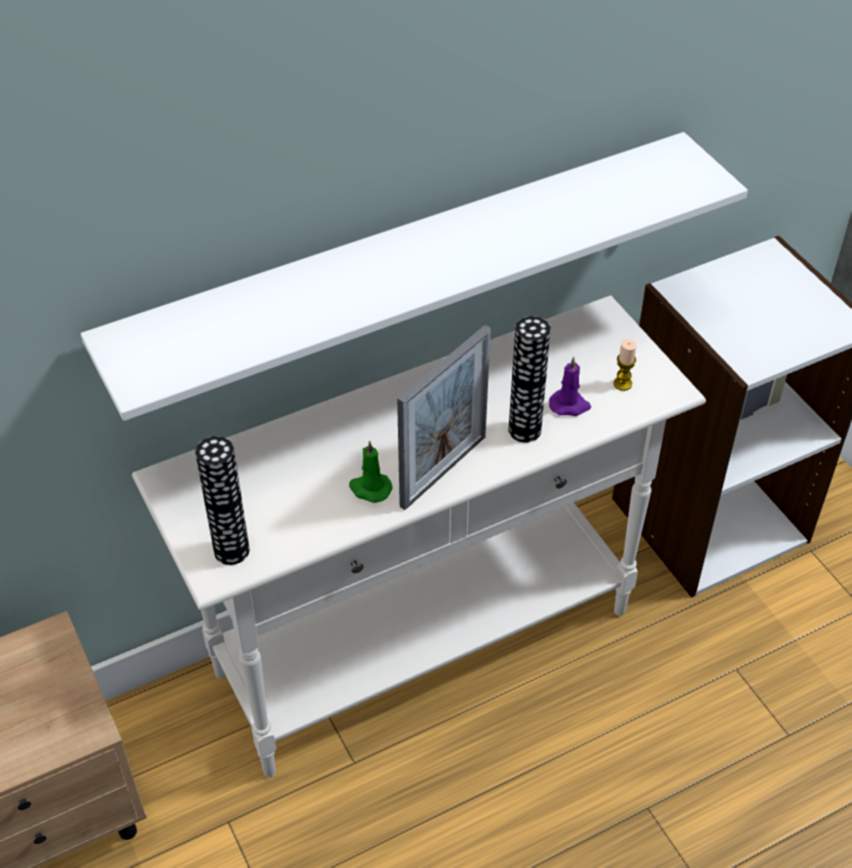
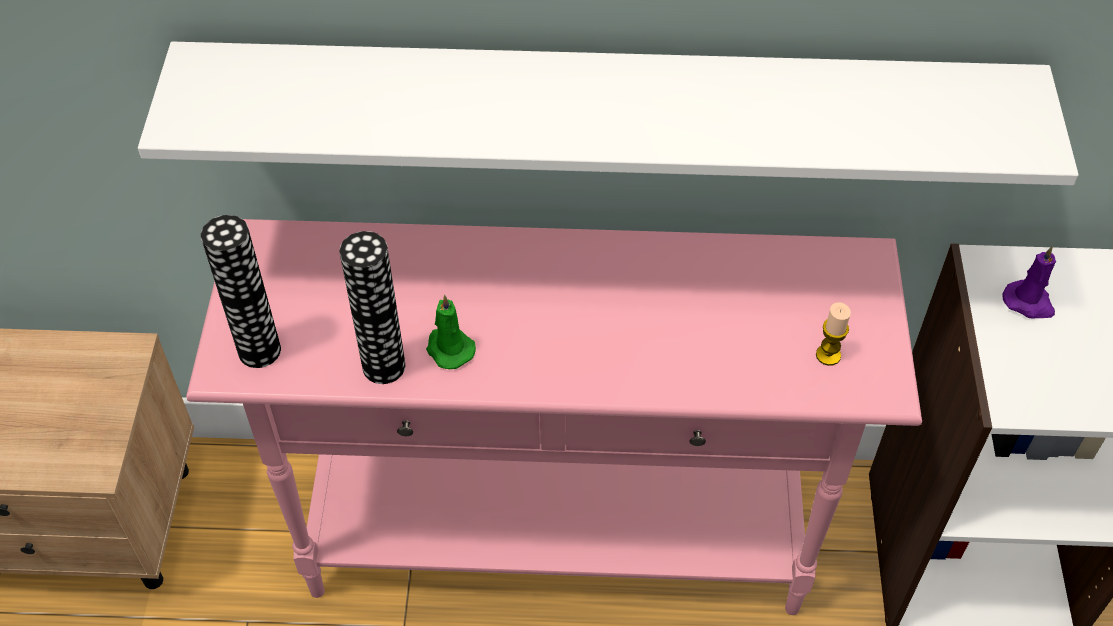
camera: 30 degrees right, 5 degrees up
(426, 643) = (558, 536): white console table -> pink console table
(443, 471) = (542, 366): picture frame -> none
(524, 430) = (669, 359): vase -> vase (384, 366)
(570, 405) = (744, 353): purple candle -> purple candle (1029, 303)

